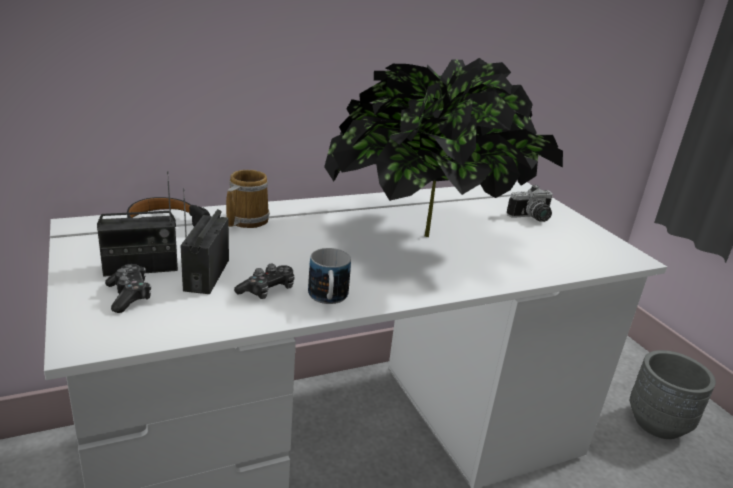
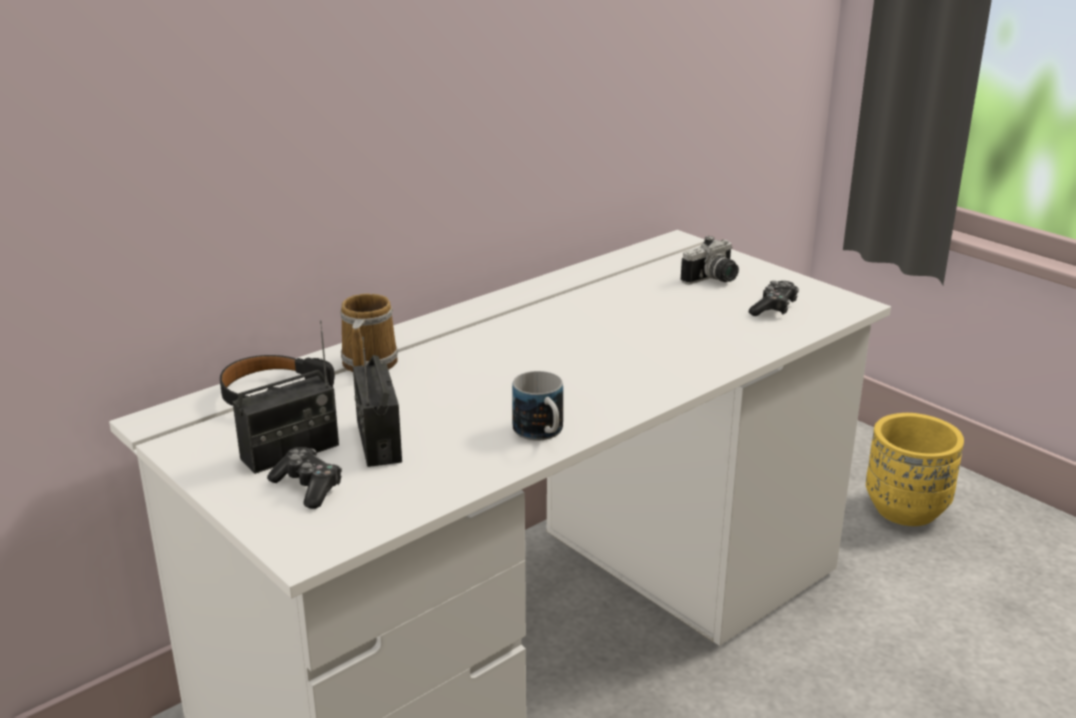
camera: 15 degrees left, 0 degrees up
(267, 290) = (465, 441): game controller -> game controller (774, 308)
(427, 239) = (606, 335): potted plant -> none
(658, 423) = (906, 509): grey planter -> yellow planter

